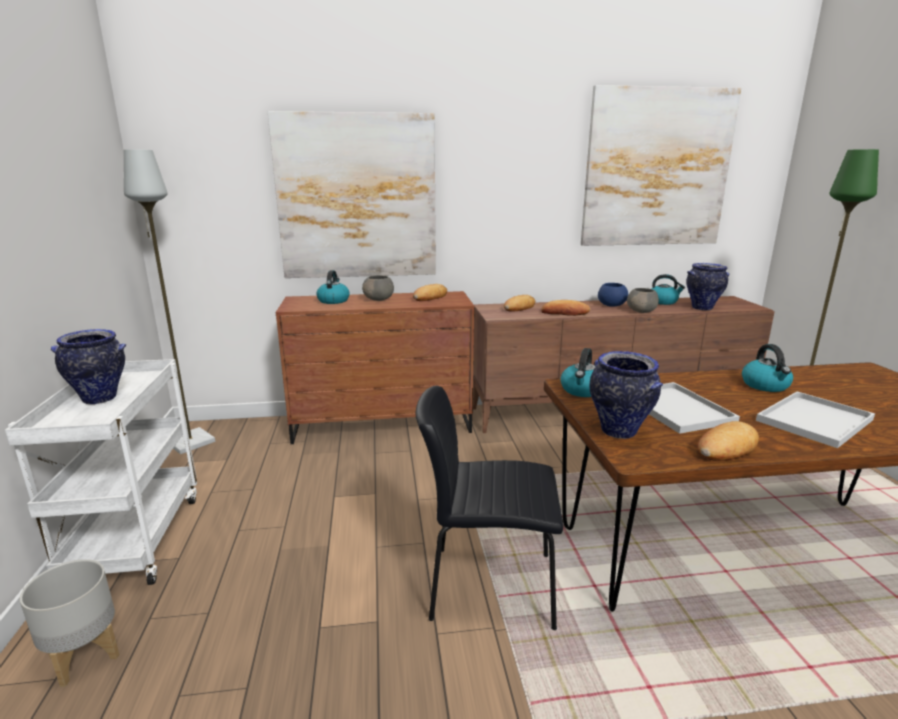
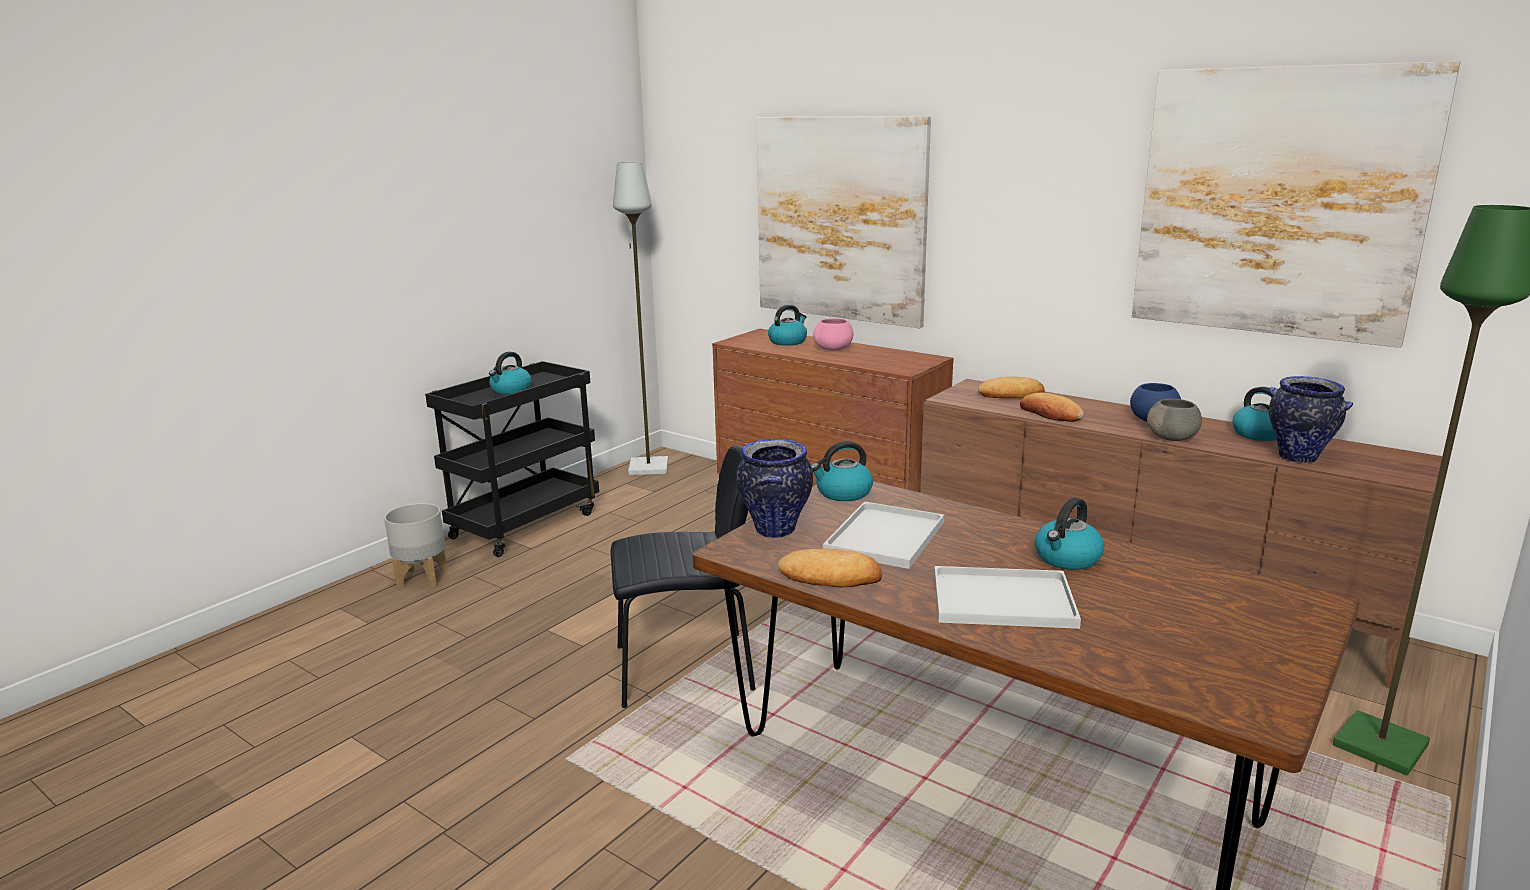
camera: 45 degrees right, 0 degrees up
(101, 398) = (511, 390): vase -> kettle
(136, 538) = (525, 524): white cart -> black cart
(379, 299) = (834, 349): grey bowl -> pink bowl
(430, 297) = (893, 357): bread -> none
(486, 586) = (690, 667): black chair -> black chair turned 120 degrees clockwise

